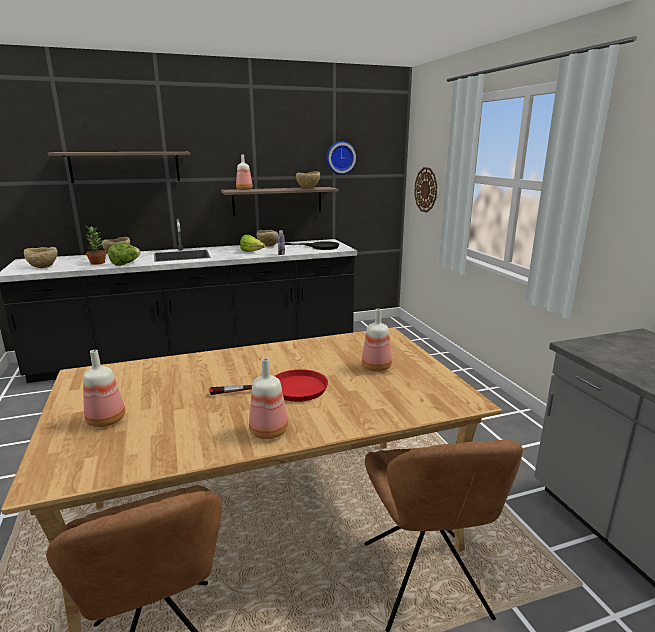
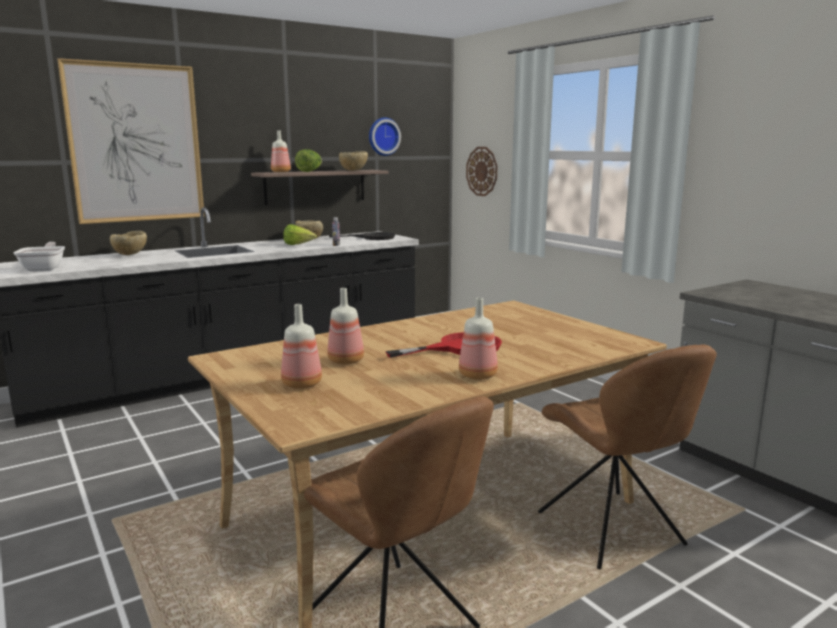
camera: 15 degrees left, 5 degrees down
(43, 267) = (45, 268): beige bowl -> frying pan
(97, 263) = (113, 262): potted plant -> none
(125, 167) = (136, 143): shelf -> picture
(125, 264) = (153, 261): lettuce -> lettuce (310, 171)
(377, 367) = (529, 328): bottle -> bottle (346, 360)

